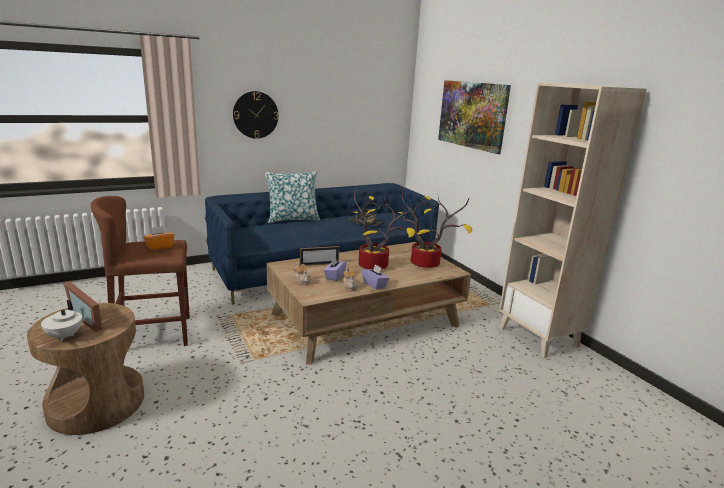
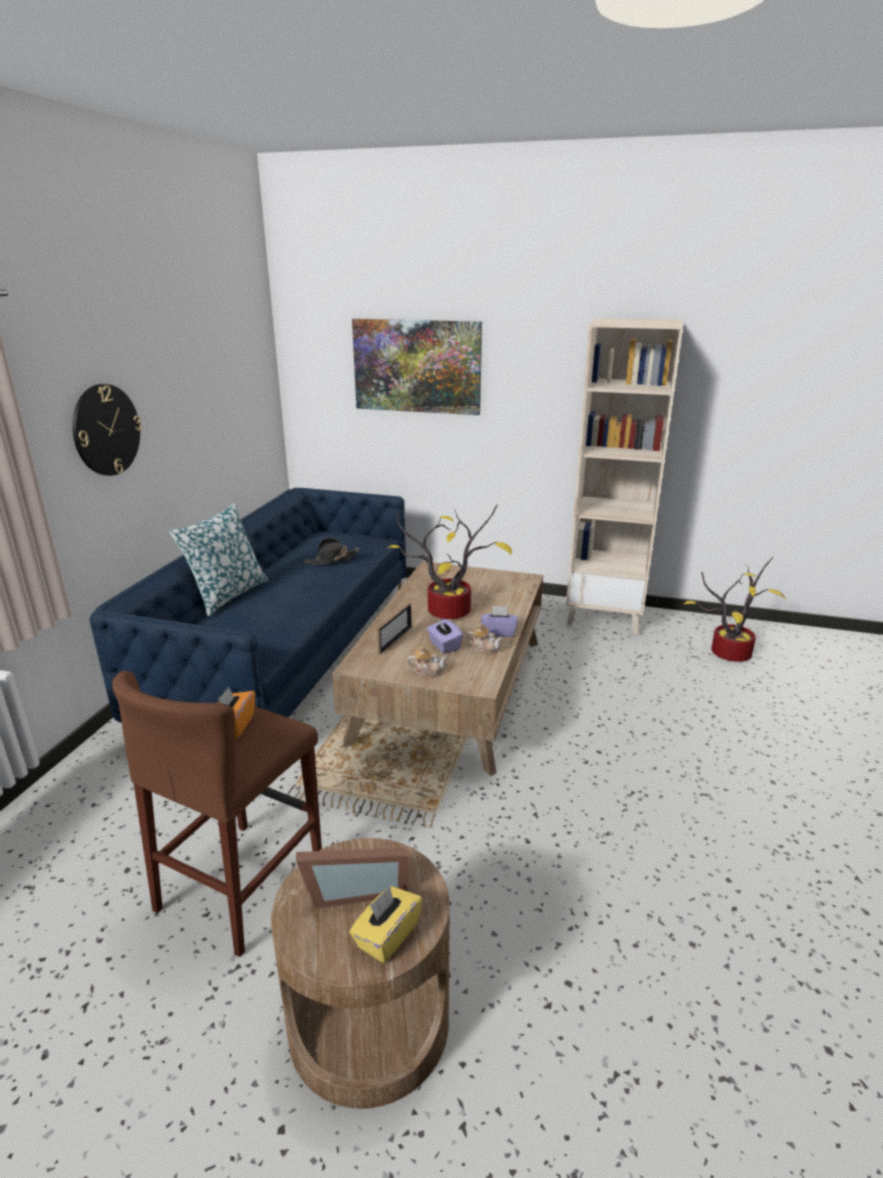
camera: 45 degrees left, 5 degrees up
(64, 336) = (387, 936): white teapot -> yellow tissue box
(427, 263) = (487, 581): potted plant -> potted plant (730, 652)

